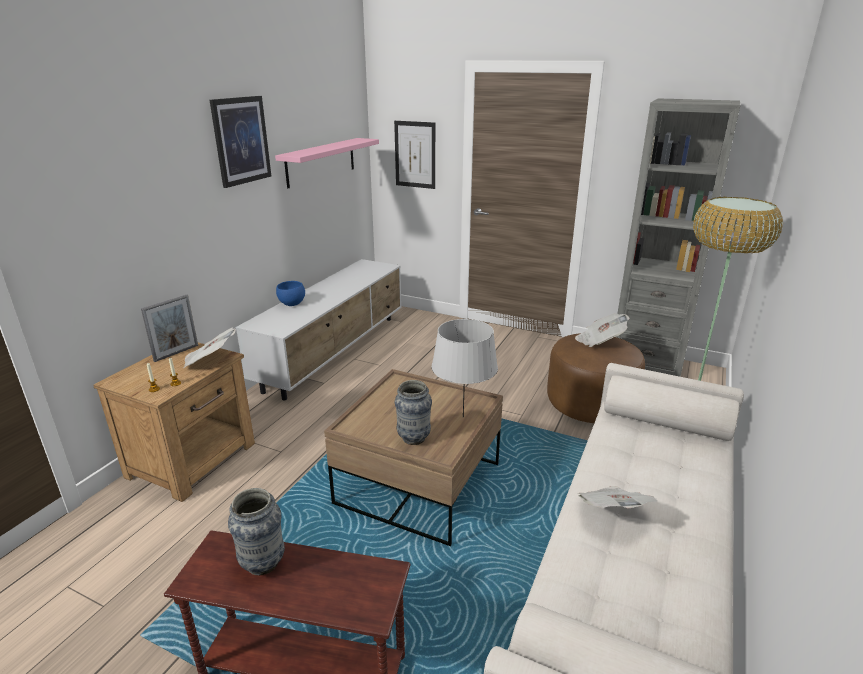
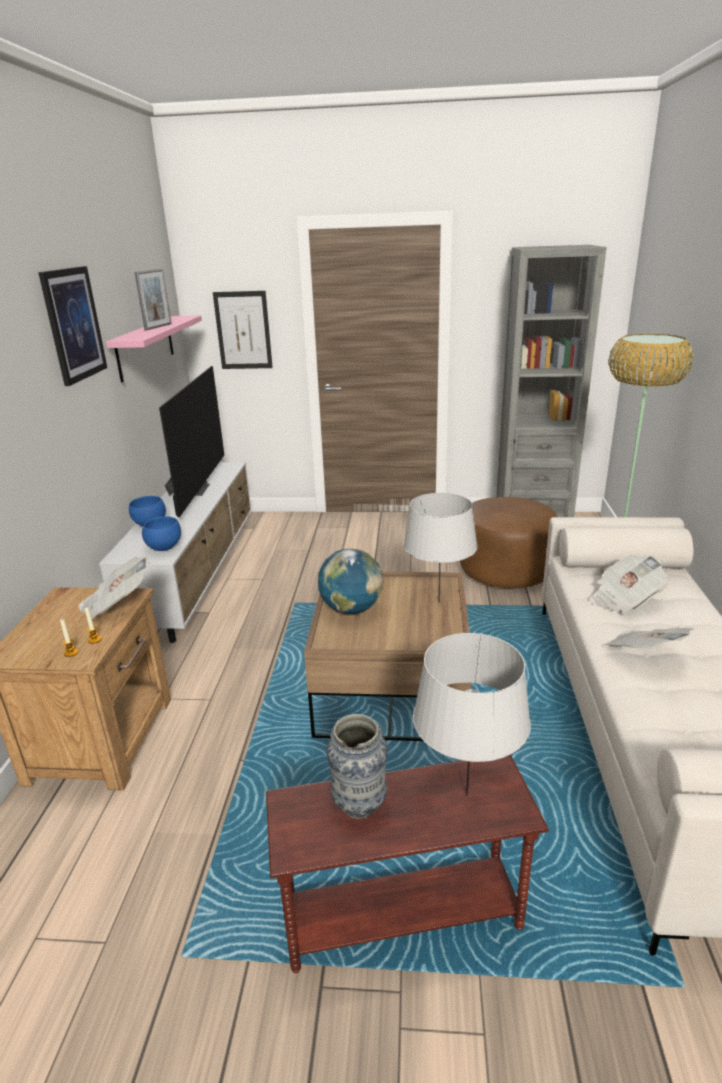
camera: 20 degrees left, 0 degrees up
(176, 353) = (61, 605): picture frame -> picture frame (158, 327)
(286, 324) = (163, 547): none -> blue bowl
(345, 281) = (195, 489): none -> television
(346, 585) = (467, 795): none -> grey table lamp
(388, 405) = (351, 609): none -> globe
(413, 438) = (406, 635): vase -> none
(600, 341) = (507, 503): newspaper -> newspaper (624, 599)

